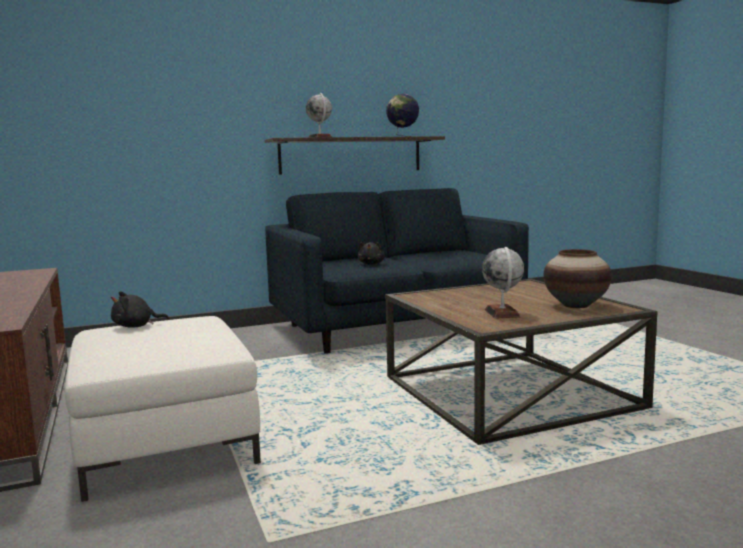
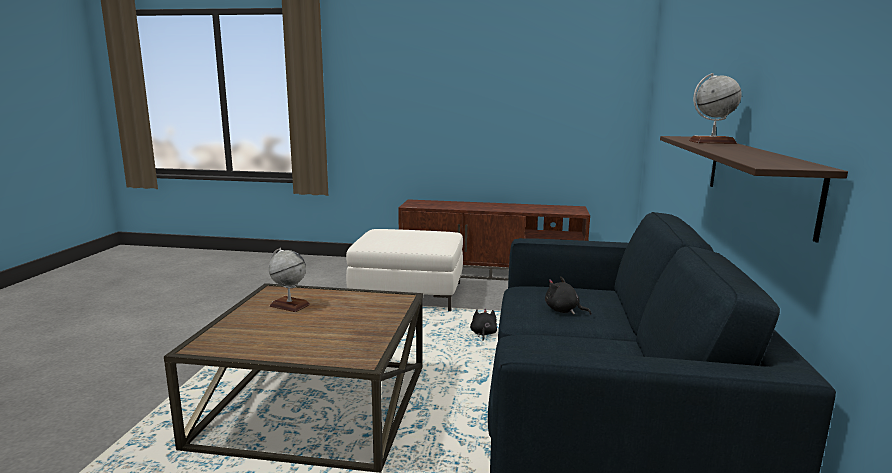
camera: 120 degrees right, 5 degrees up
(136, 326) = (437, 236): black plush toy -> black plush toy (483, 334)
(403, 136) = (748, 157): globe -> none
(575, 305) = (248, 336): vase -> none

